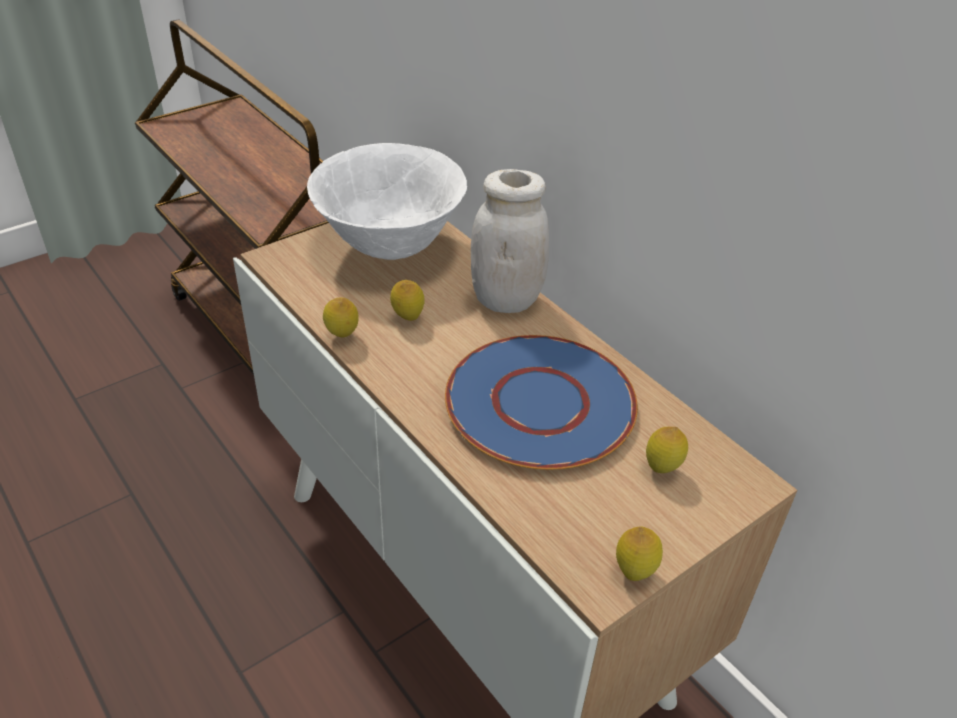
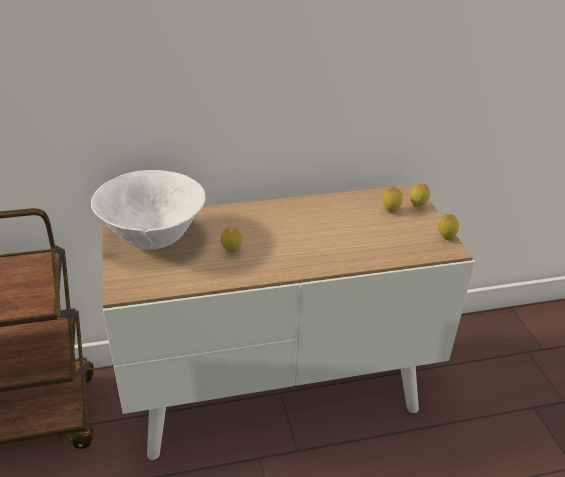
camera: 65 degrees left, 5 degrees down
(342, 336) = (230, 280): lemon -> lemon (417, 206)
(506, 300) = (241, 214): white jar -> none
(539, 403) = (329, 229): blue plate -> none

